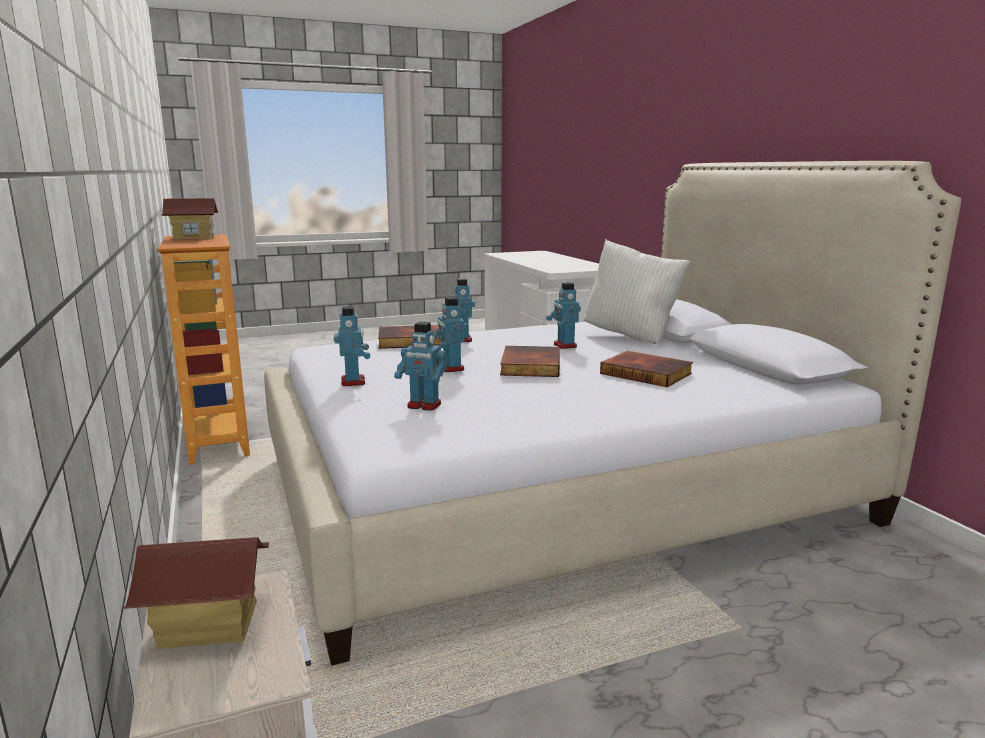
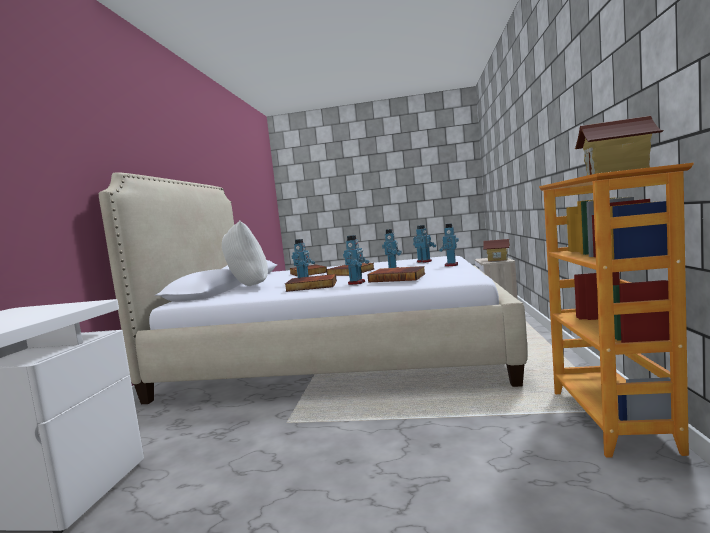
camera: 150 degrees left, 10 degrees down
(519, 335) = (311, 286): none -> book

